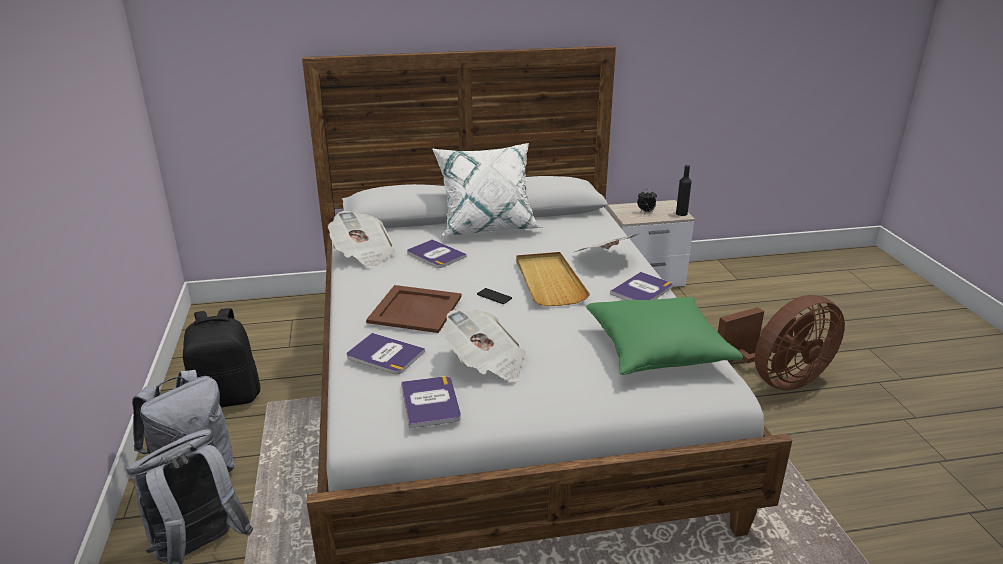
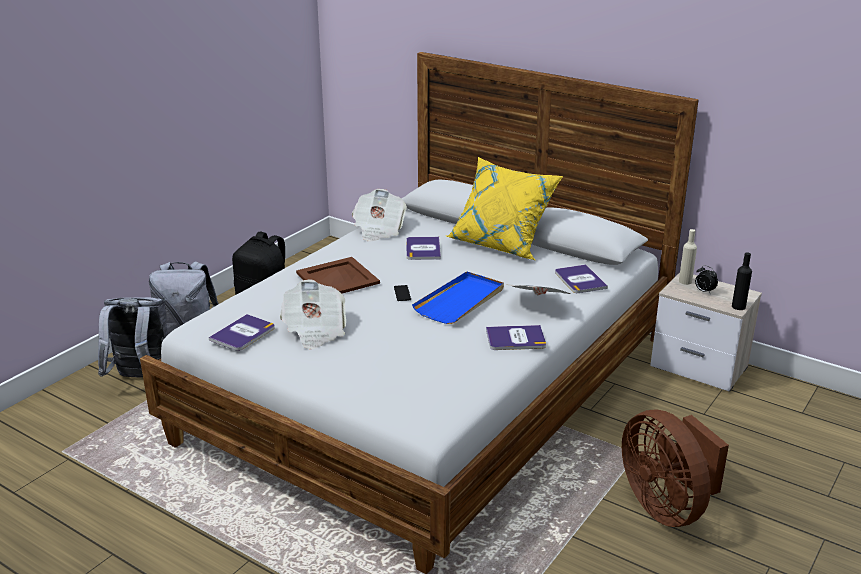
camera: 45 degrees right, 0 degrees up
(385, 355) = (270, 296): book -> book (580, 280)
(487, 226) = (501, 243): white pillow -> yellow pillow
(548, 281) = (460, 301): beige tray -> blue tray
(623, 210) = (685, 281): none -> beige bottle
(657, 350) = (435, 380): green pillow -> none
(778, 379) = (667, 506): brown fan -> brown fan turned 45 degrees clockwise

